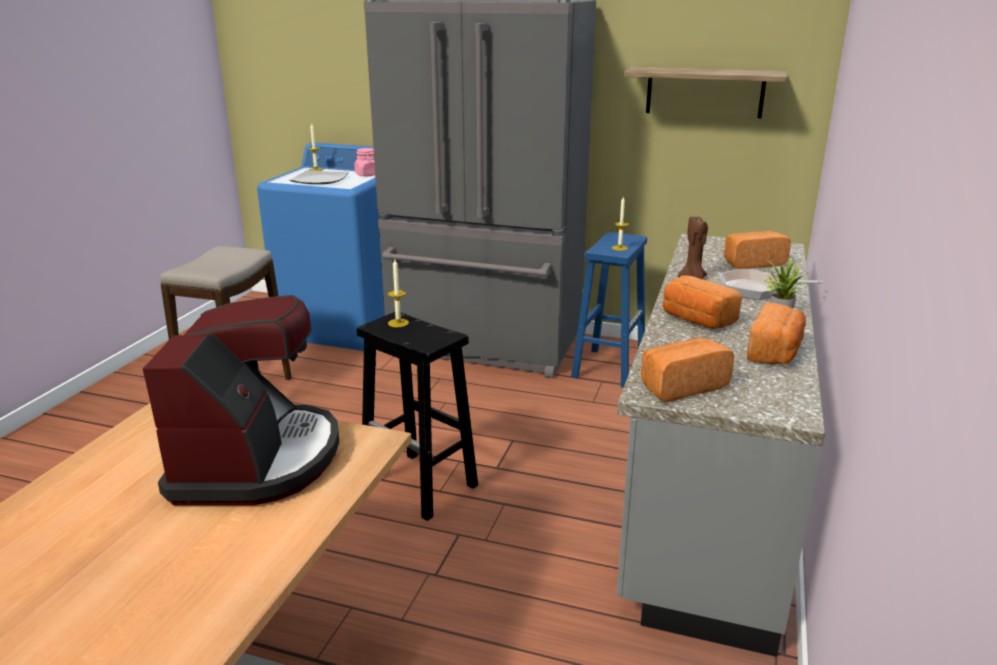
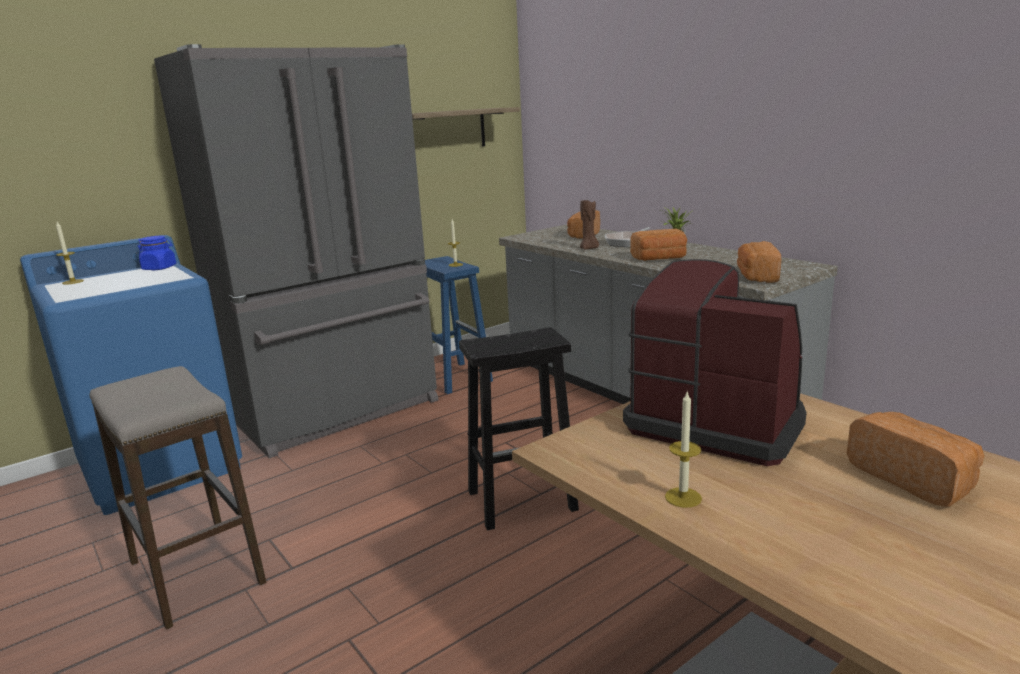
camera: 55 degrees left, 5 degrees down
(320, 180) = (122, 283): plate -> none
(367, 174) = (159, 268): pink jar -> blue jar
(398, 323) = (488, 343): candle -> candle (683, 497)
(775, 352) = (728, 255): bread -> bread (912, 478)

